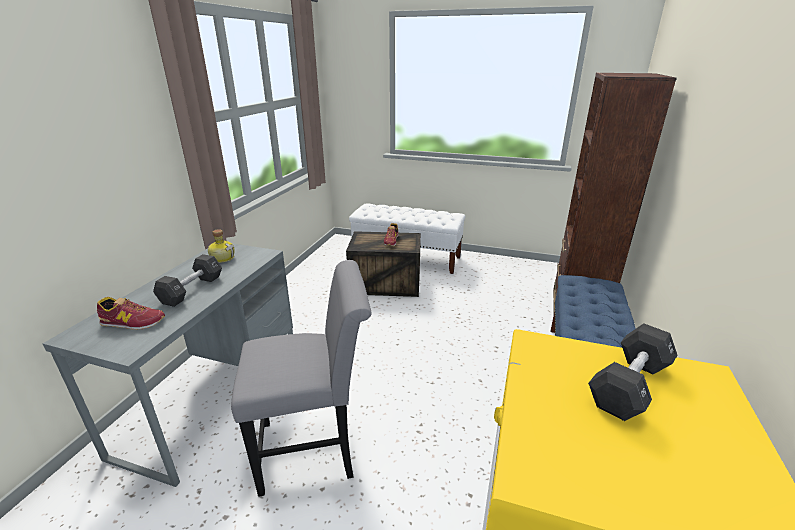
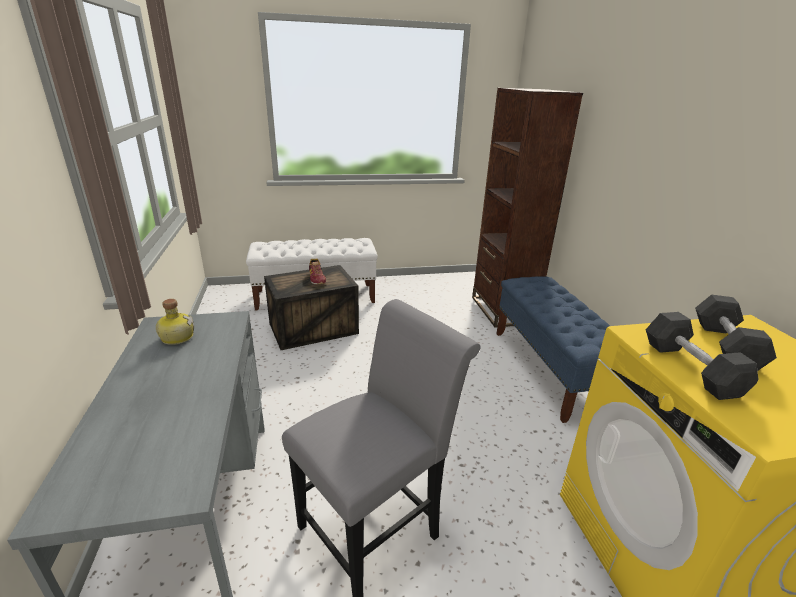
camera: 30 degrees left, 0 degrees up
(132, 322) = (140, 454): shoe -> none
(192, 290) = (181, 387): black dumbbell -> black dumbbell (690, 368)

